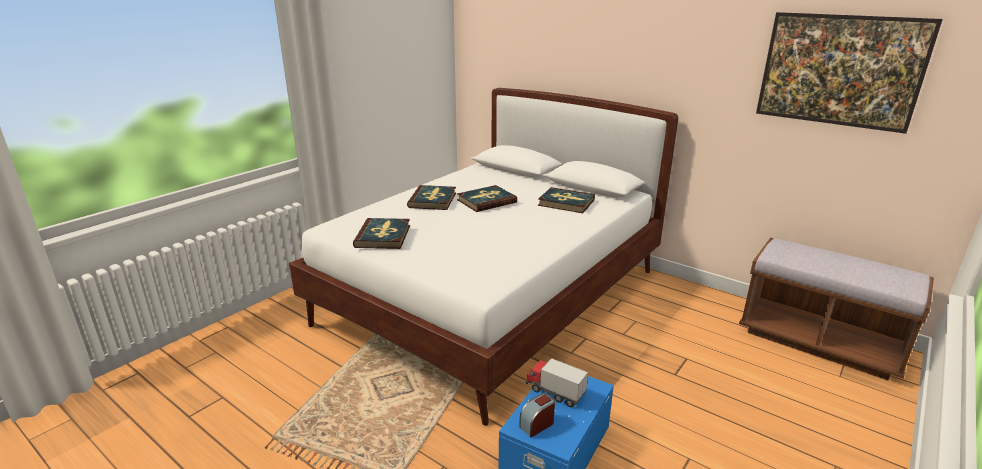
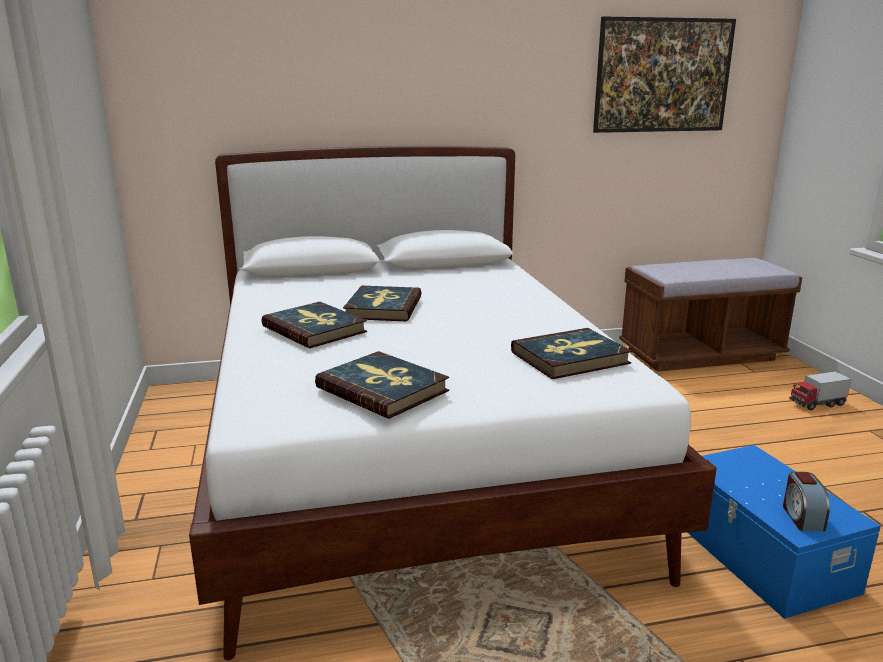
camera: 50 degrees left, 5 degrees down
(555, 392) = (744, 481): toy truck -> toy truck (817, 404)
(566, 203) = (464, 282): book -> book (570, 358)

